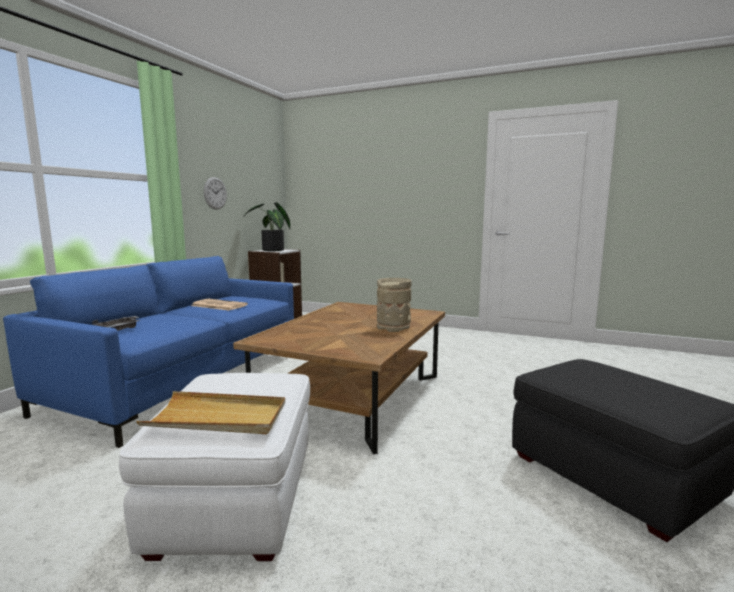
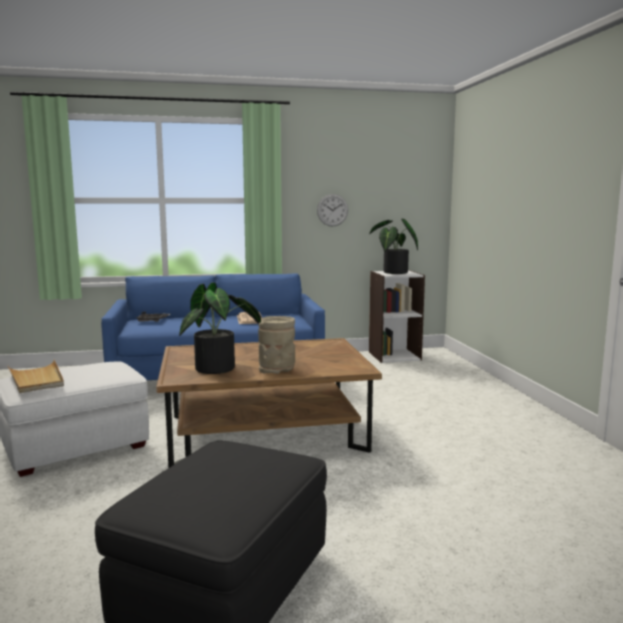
camera: 55 degrees right, 0 degrees up
(360, 339) = (220, 369): none -> potted plant

